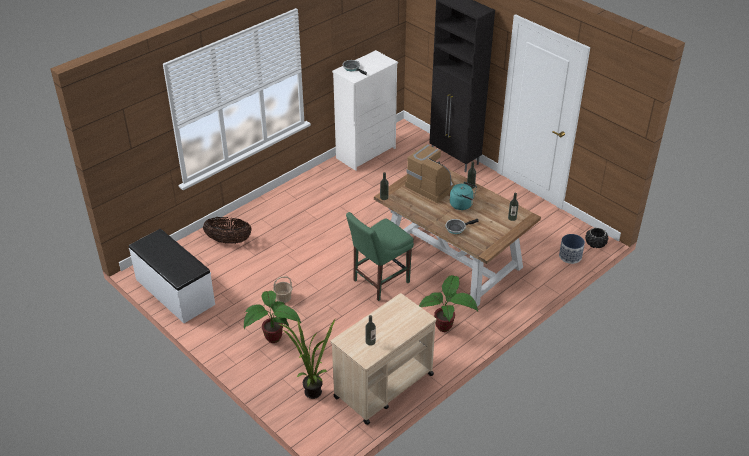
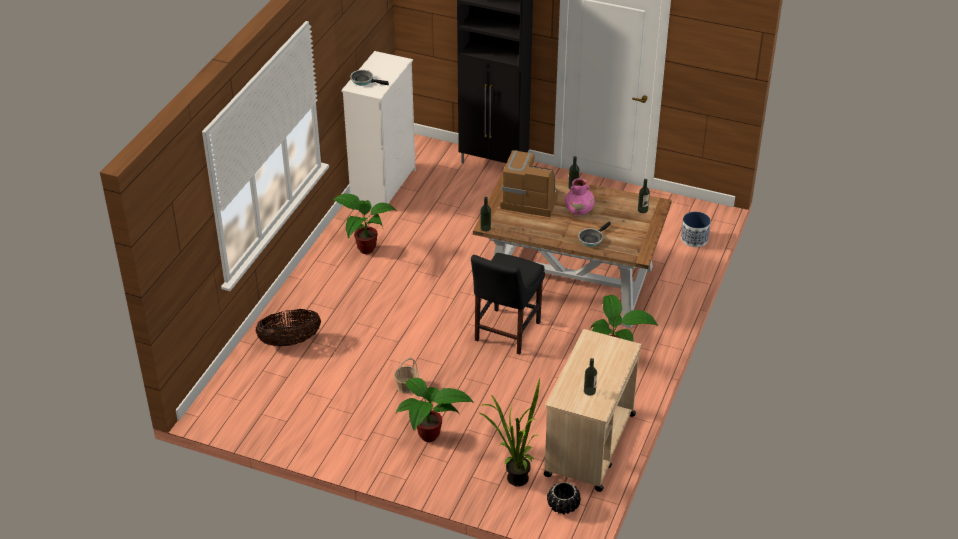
camera: 25 degrees left, 0 degrees up
(174, 292) = (268, 423): white bench -> none
(322, 192) = (363, 249): none -> potted plant
(378, 282) = (505, 333): green chair -> black chair
(462, 204) = (579, 211): turquoise kettle -> pink vase
(595, 244) = (712, 217): black planter -> black planter (563, 506)

